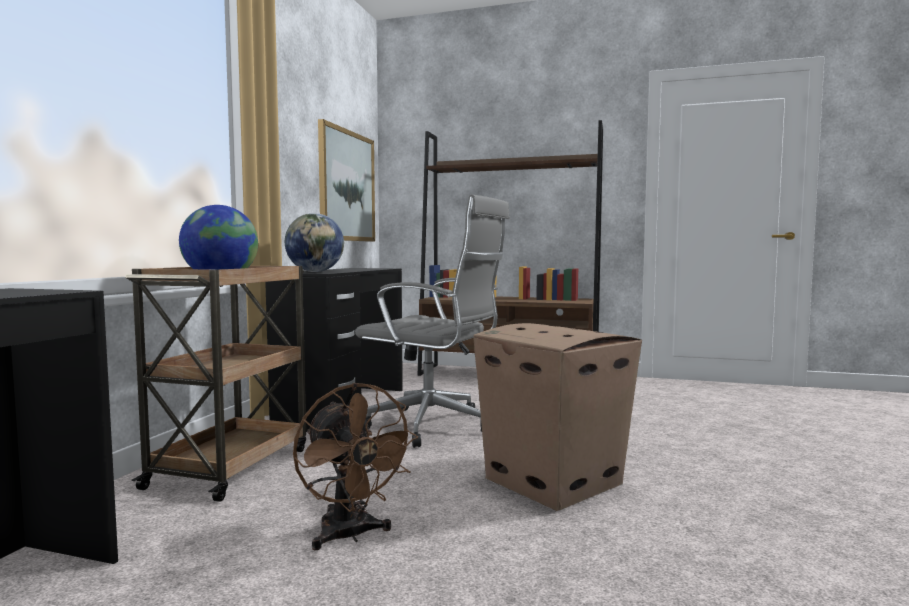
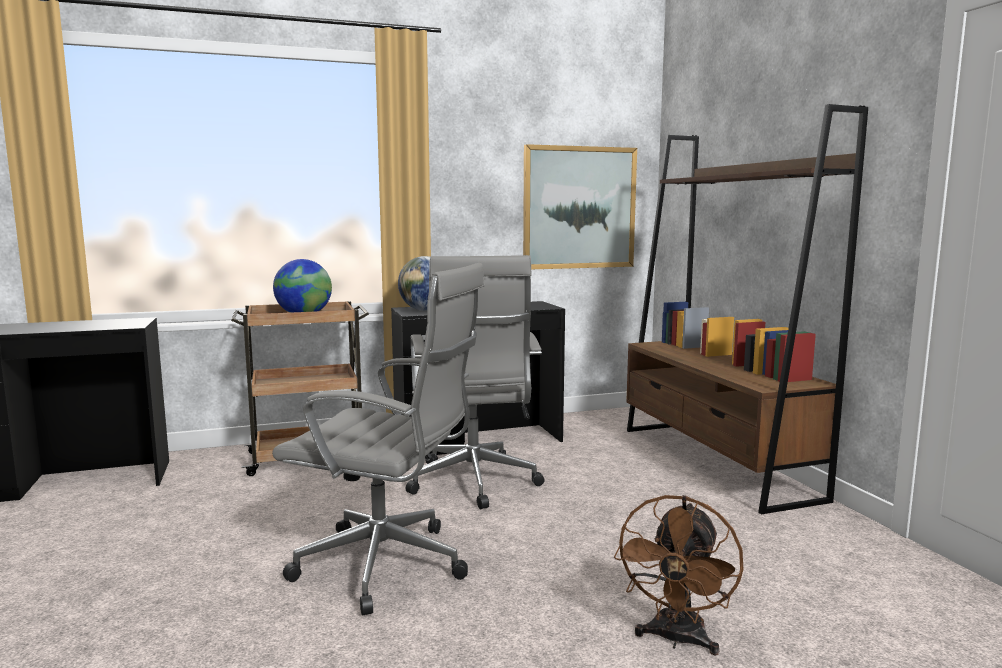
camera: 55 degrees right, 5 degrees up
(350, 536) = (224, 526): brown fan -> brown fan (676, 640)
(554, 481) = (389, 566): cardboard box -> grey office chair

